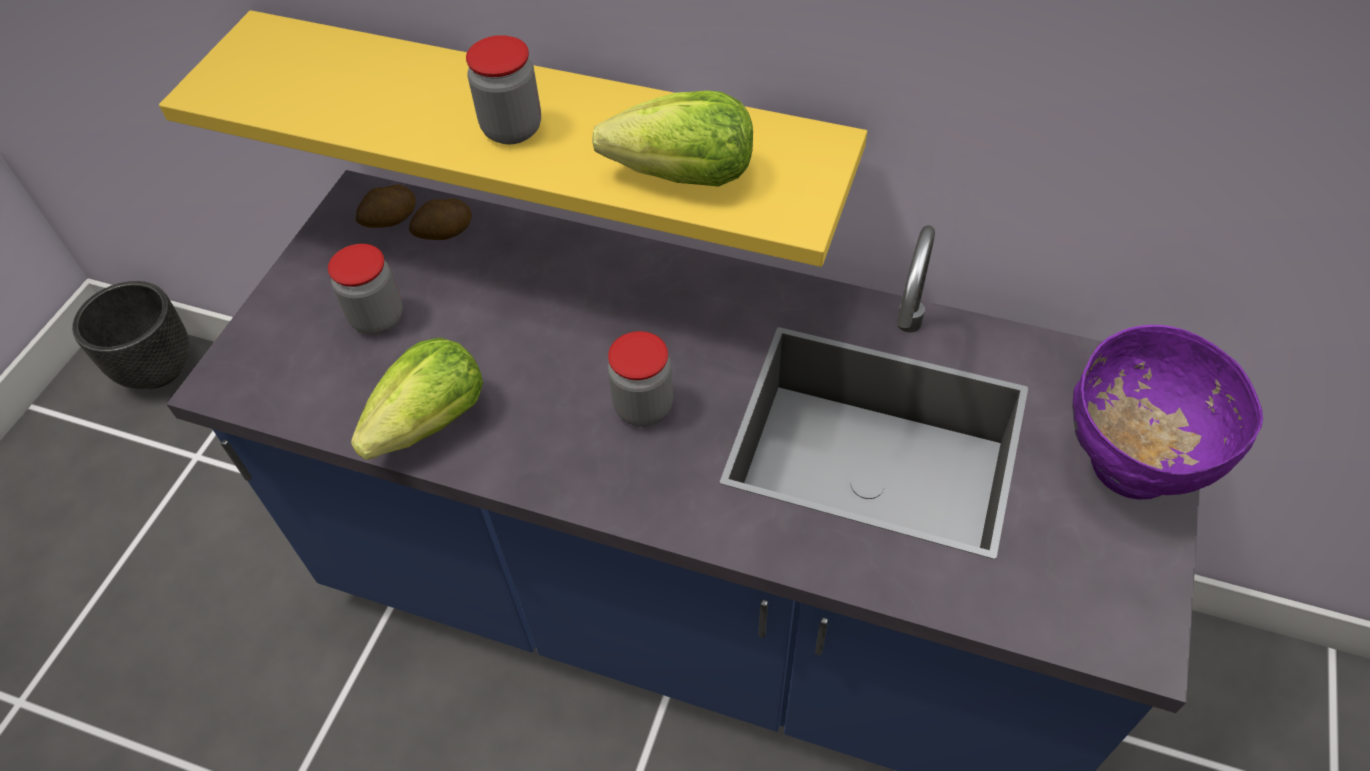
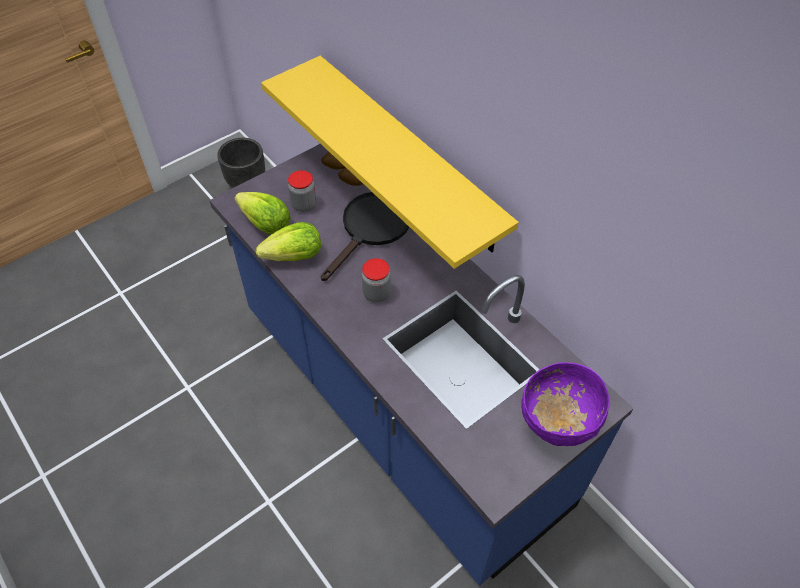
camera: 30 degrees right, 0 degrees up
(512, 129) = (378, 153): jar -> none
(543, 299) = (371, 229): none -> black frying pan
(684, 177) = (427, 205): lettuce -> lettuce (265, 224)

